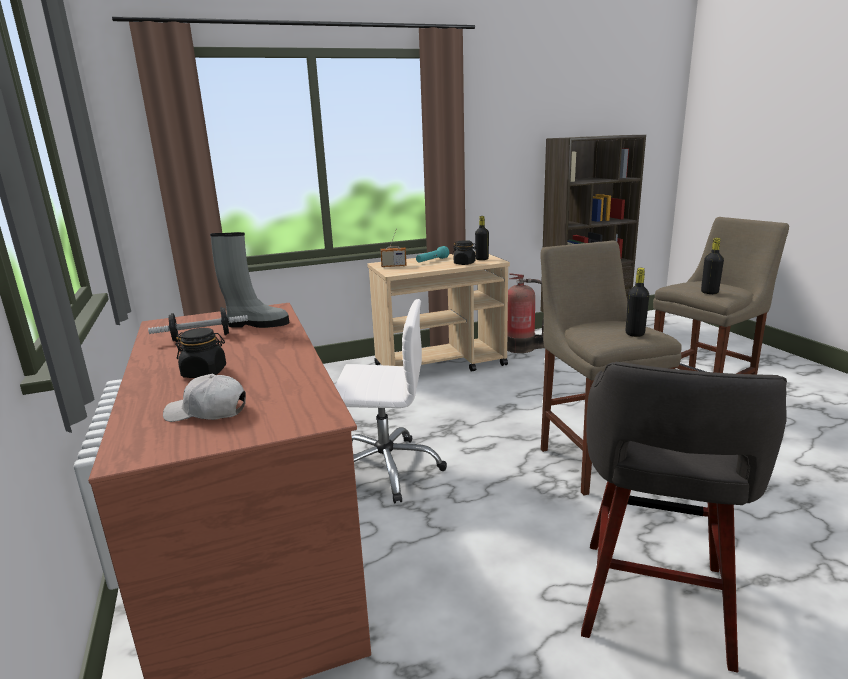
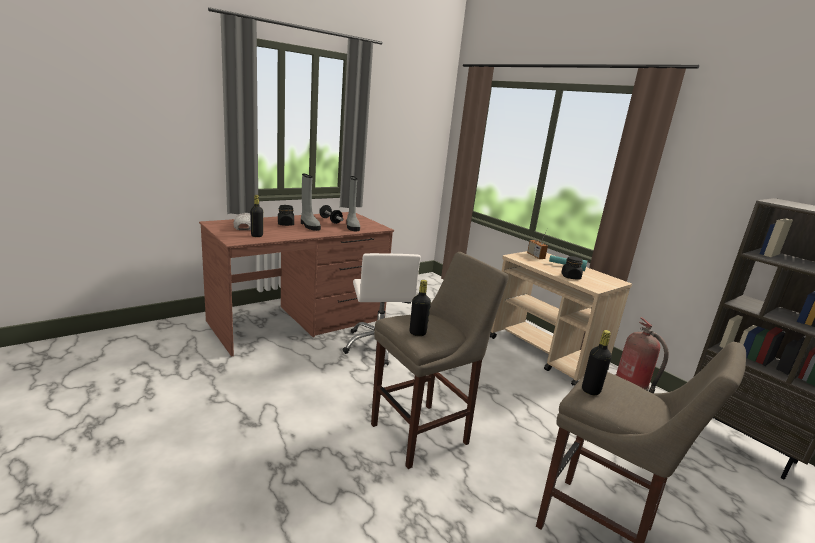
camera: 70 degrees right, 0 degrees up
(231, 353) = (309, 226): none -> grey boot
(482, 259) = (595, 283): black bottle -> black bottle (257, 236)
(653, 604) = (258, 446): grey stool -> none

